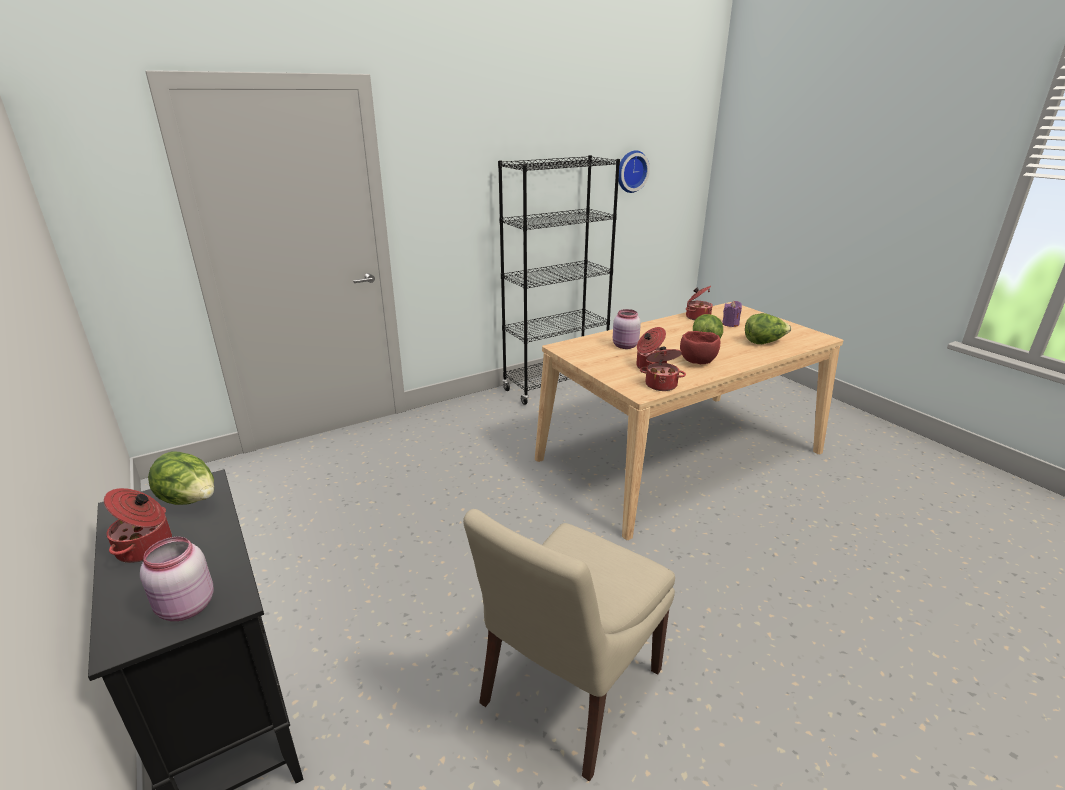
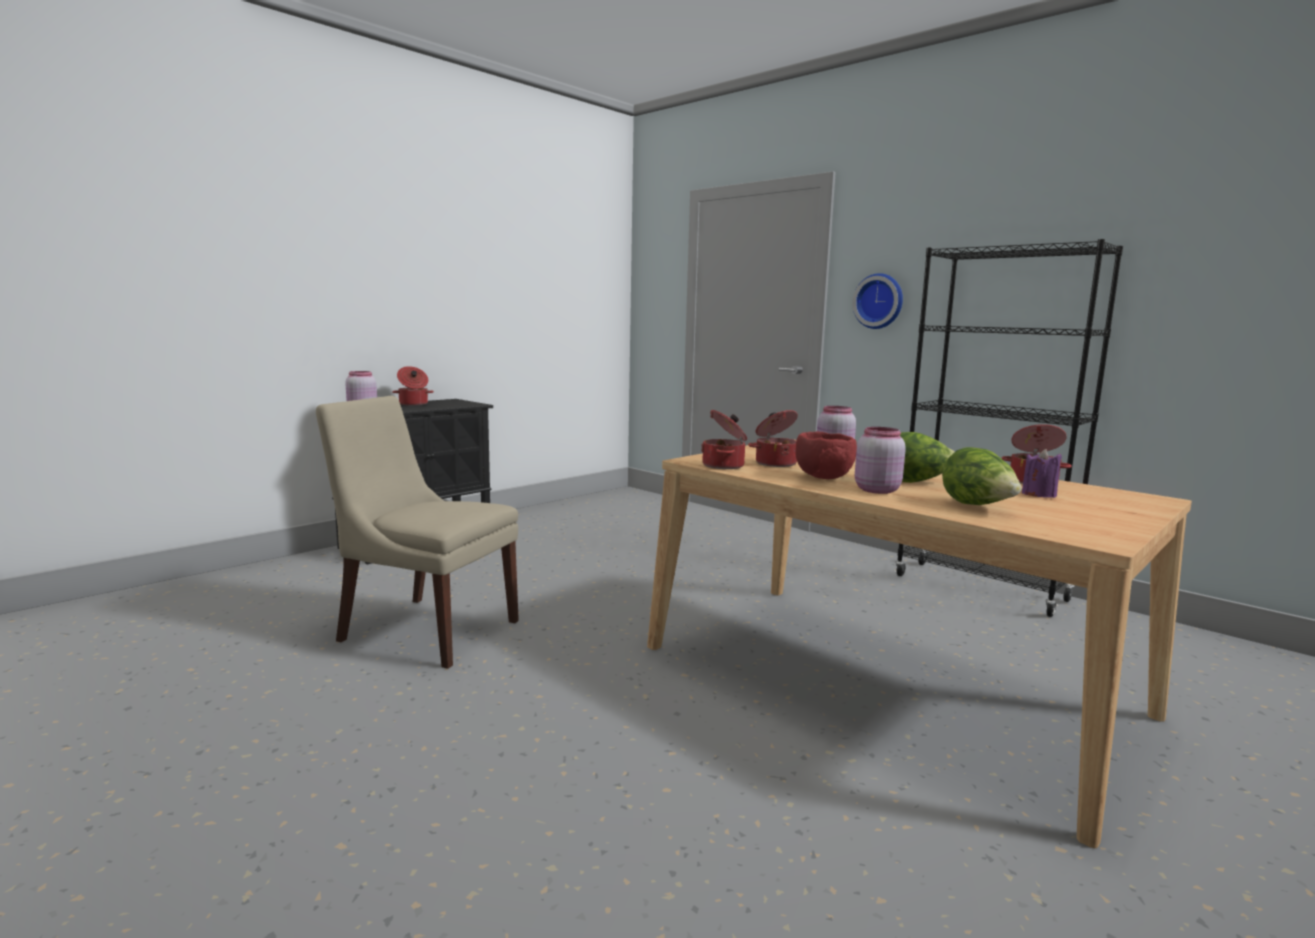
camera: 75 degrees right, 15 degrees down
(190, 501) = (457, 404): lettuce -> none
(630, 171) = (1242, 277): wall clock -> wall clock (879, 301)
(731, 356) = (875, 490): none -> pink jar

